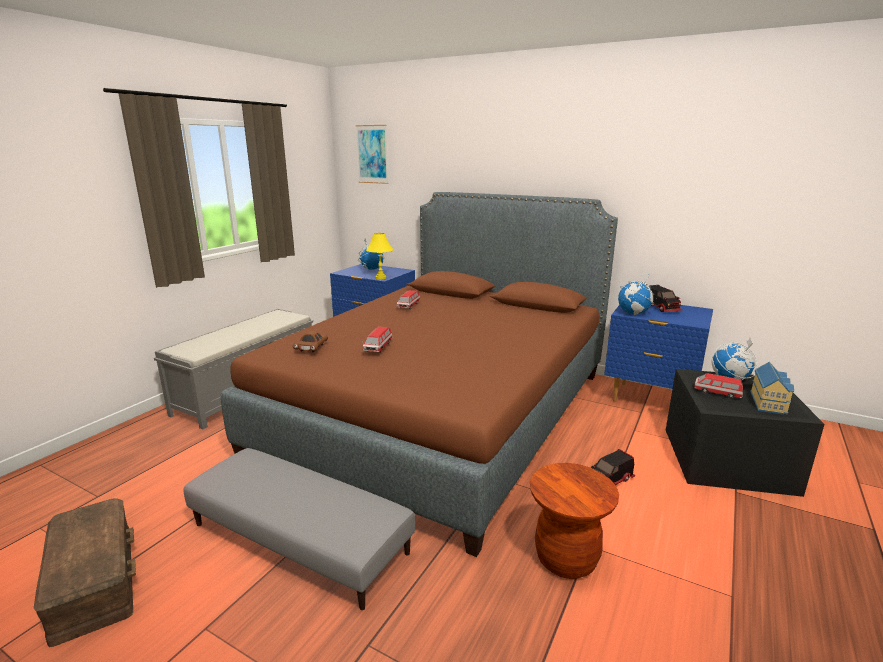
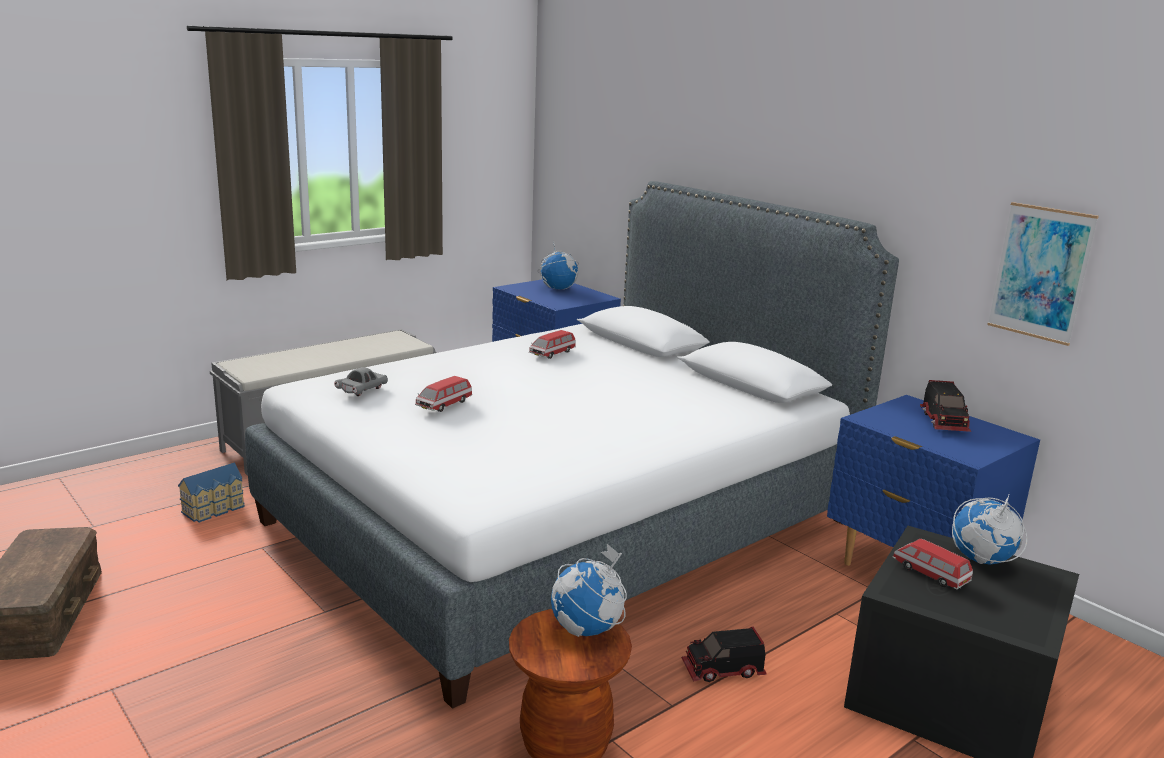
camera: 20 degrees right, 0 degrees up
(300, 538) = (266, 628): grey ottoman -> none
(312, 348) = (362, 390): brown toy car -> grey toy car
(372, 154) = (581, 112): picture -> picture (1040, 273)
(380, 278) = (555, 304): yellow table lamp -> none
(443, 411) = (564, 520): brown bed -> white bed
(634, 313) = (881, 423): globe -> globe (587, 630)
(769, 402) = (1002, 607): toy house -> toy house (215, 509)

